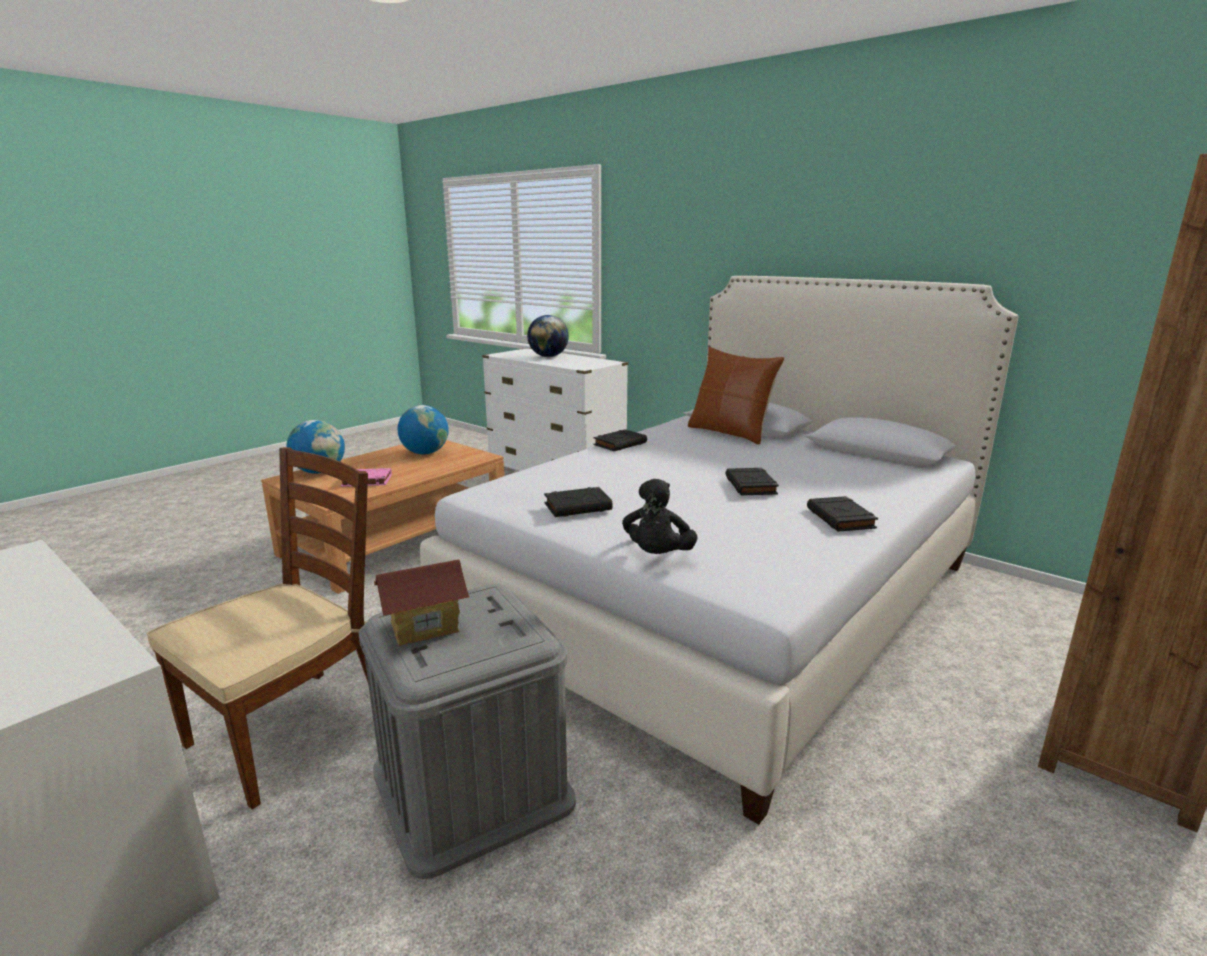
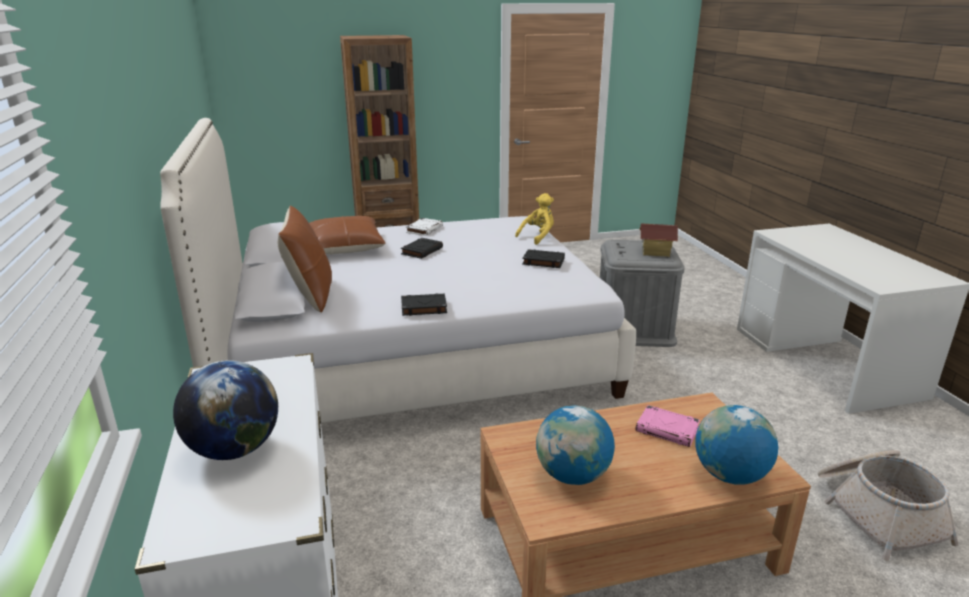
camera: 145 degrees left, 5 degrees up
(165, 610) = (877, 512): none -> basket
(292, 731) = (720, 372): brown chair -> none
(657, 556) = (538, 236): black plush toy -> yellow plush toy
(841, 519) = (424, 229): black book -> white book
(842, 471) = (345, 247): none -> brown pillow

